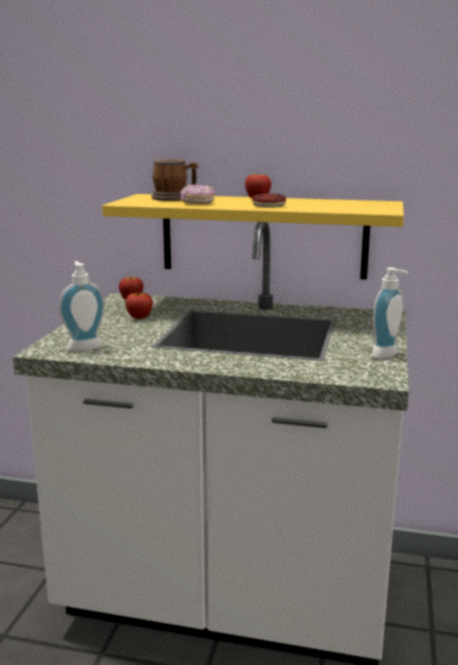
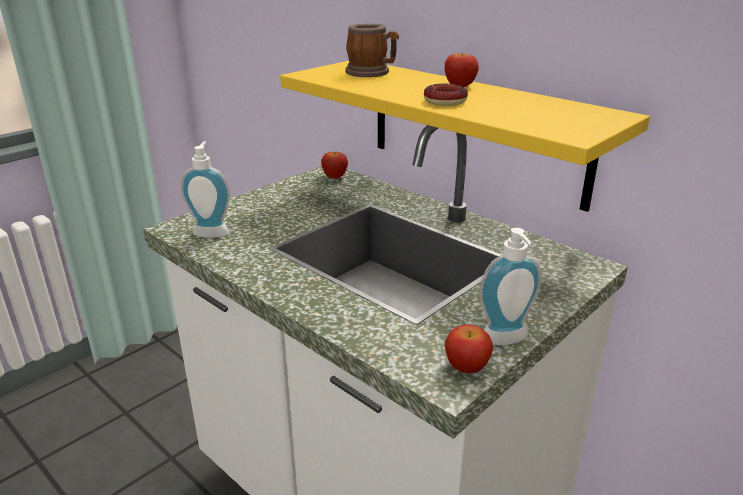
camera: 30 degrees right, 10 degrees up
(139, 317) = (310, 203): apple -> apple (466, 367)
(197, 203) = (376, 84): donut -> none

